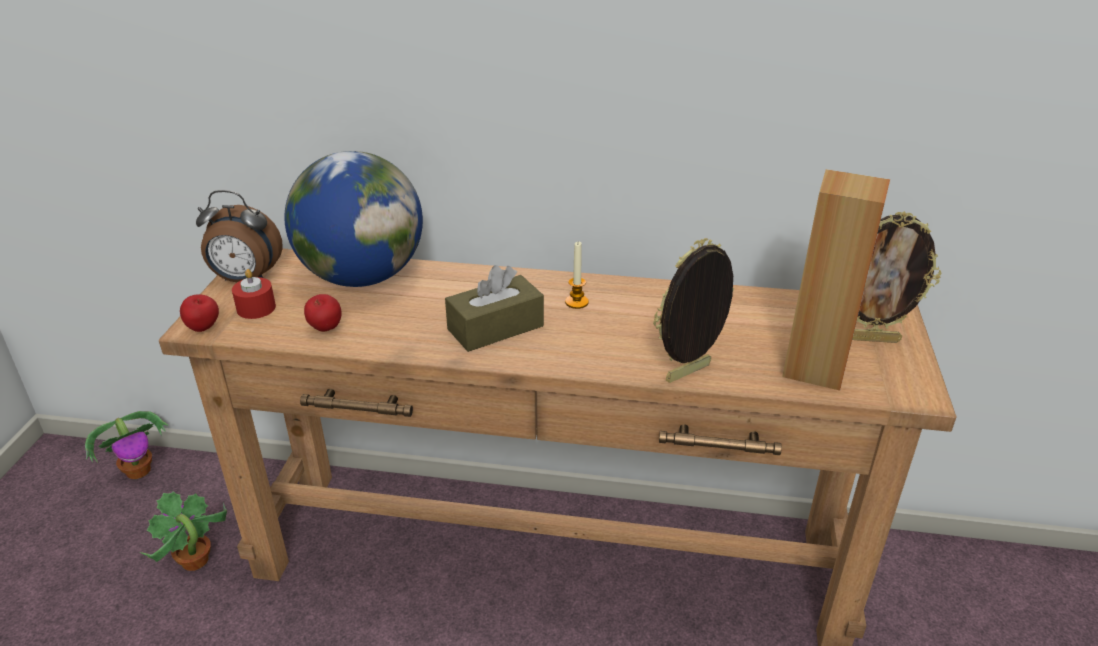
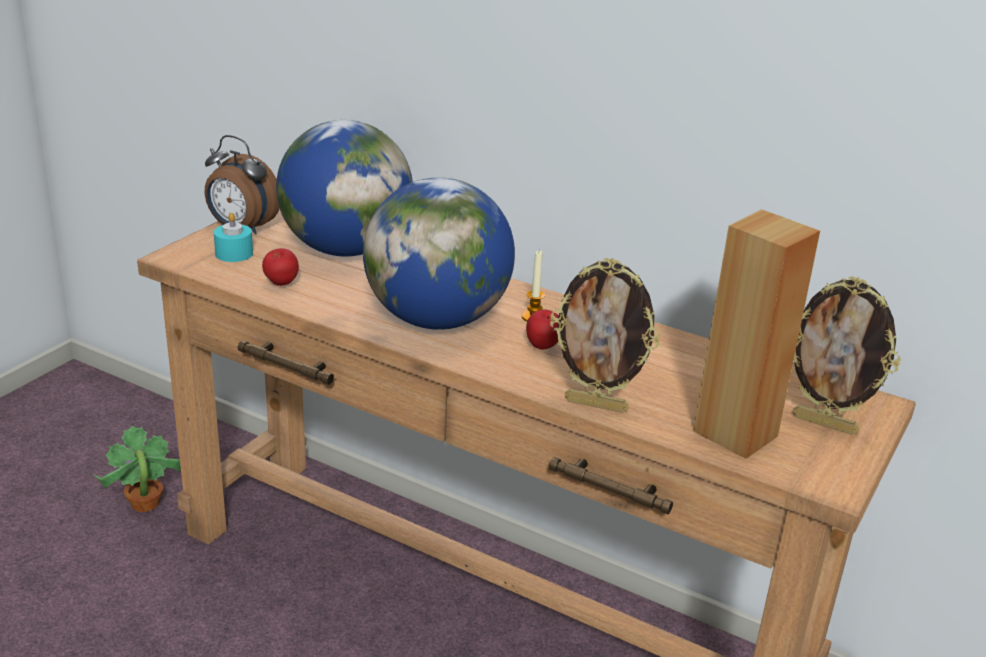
camera: 20 degrees right, 5 degrees down
(139, 470) = (137, 413): potted plant -> none
(204, 329) = (179, 260): apple -> apple (544, 348)
(256, 308) = (234, 253): red candle -> turquoise candle
(495, 327) = (437, 319): brown tissue box -> globe
(689, 374) = (596, 404): picture frame -> picture frame turned 150 degrees counterclockwise

